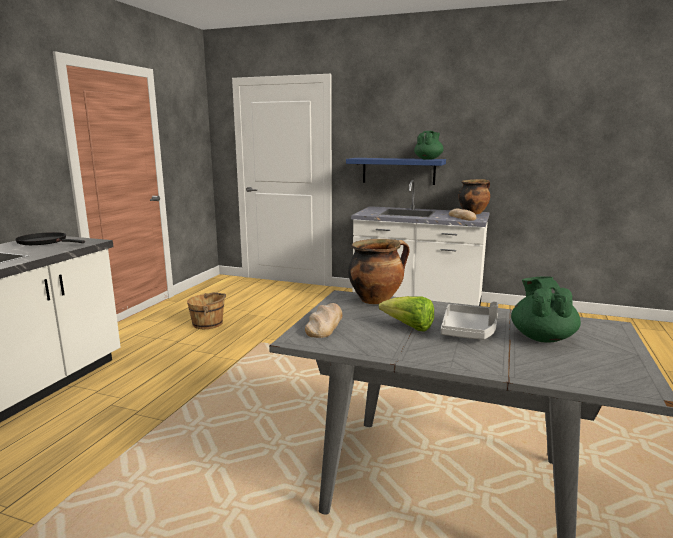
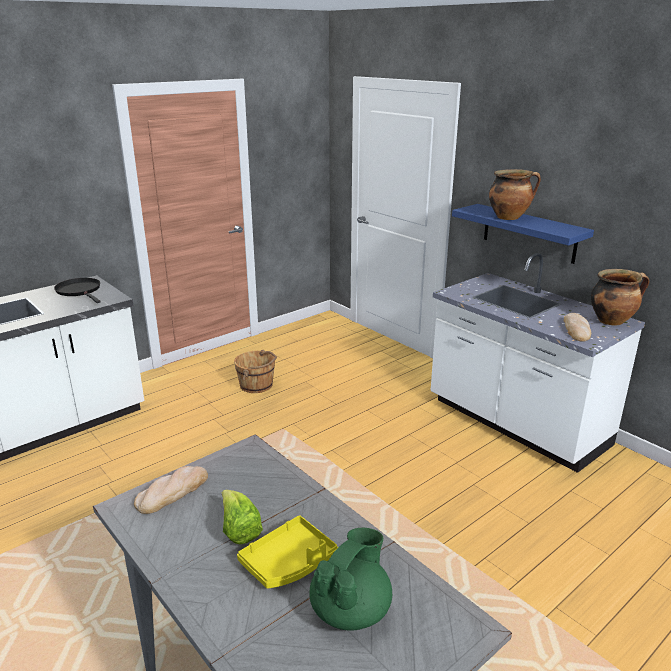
camera: 30 degrees right, 10 degrees up
(376, 300) = (272, 467): cooking pot -> cooking pot (509, 217)
(428, 159) = (559, 229): green teapot -> none
(469, 331) = (289, 562): grey tray -> yellow tray

